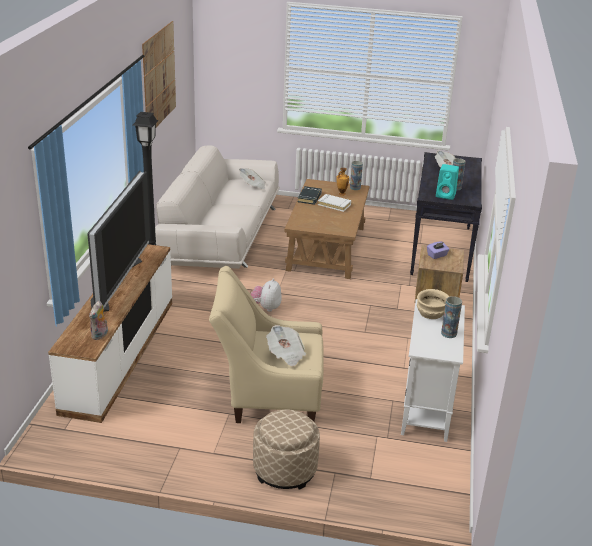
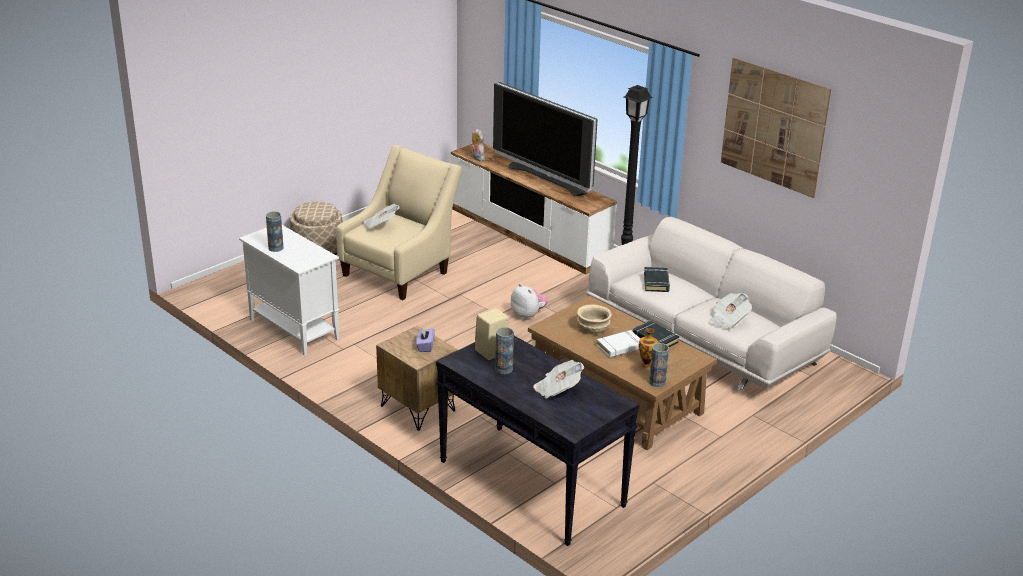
camera: 125 degrees right, 0 degrees up
(232, 214) = (656, 282): none -> black book
(431, 313) = (309, 253): beige bowl -> beige bowl (592, 328)
(446, 195) = (491, 352): turquoise speaker -> beige speaker

